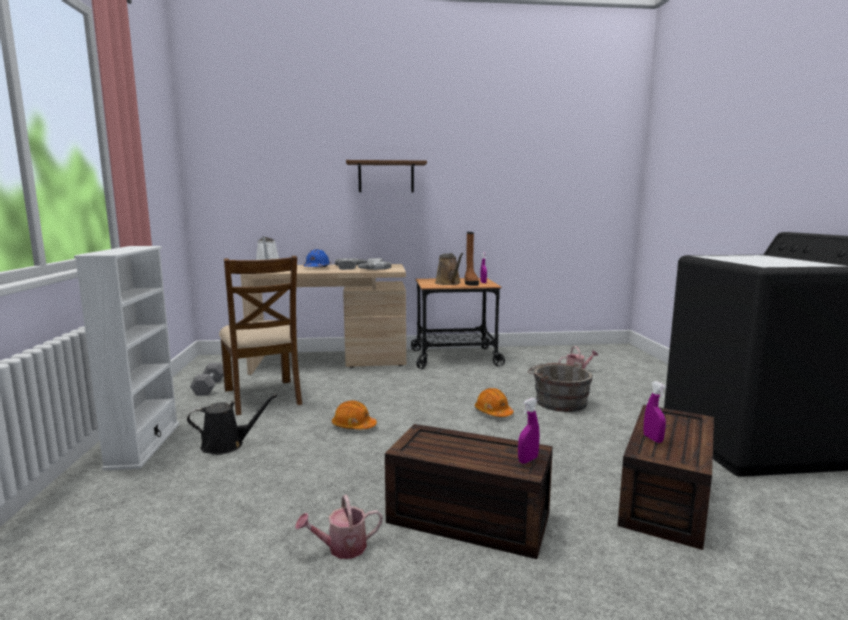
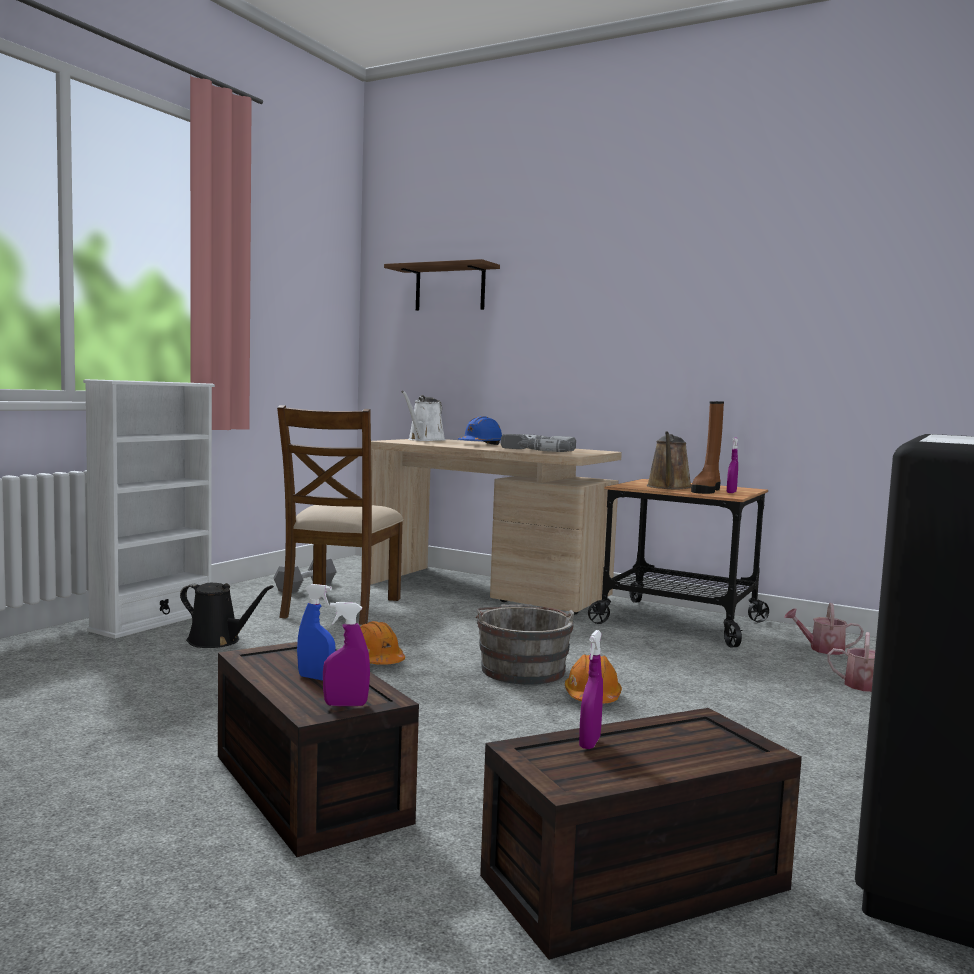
camera: 35 degrees right, 5 degrees down
(341, 548) = (135, 760): watering can -> watering can (821, 649)
(386, 177) = (611, 311): shelf -> shelf (450, 288)
(472, 449) = (315, 678): none -> blue spray bottle
(558, 401) = (734, 713): grey bucket -> grey bucket (522, 669)

